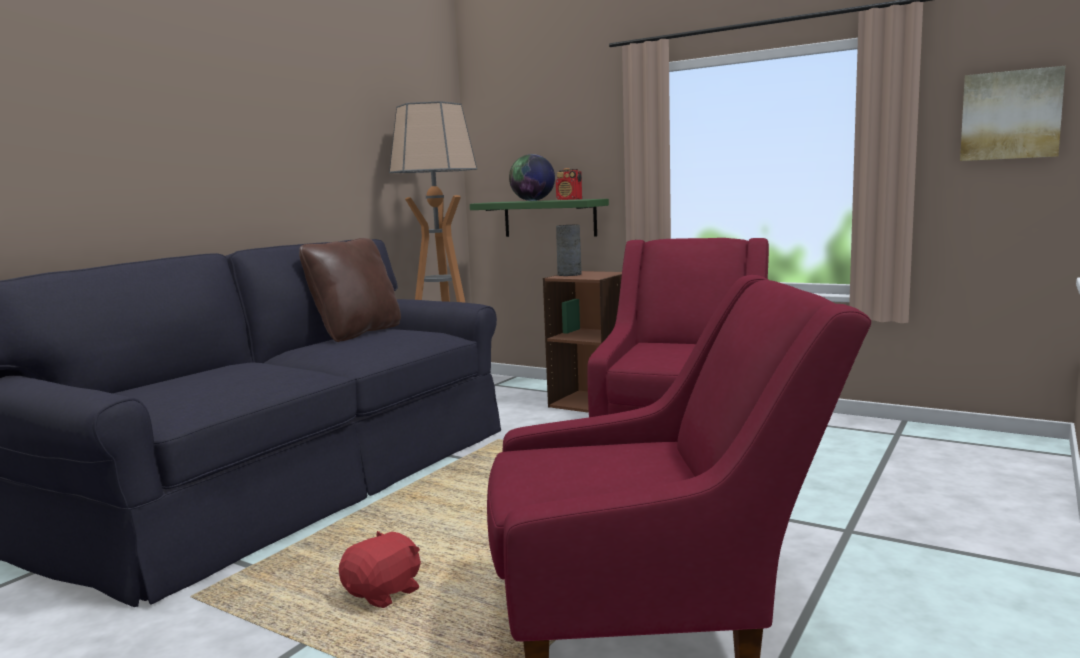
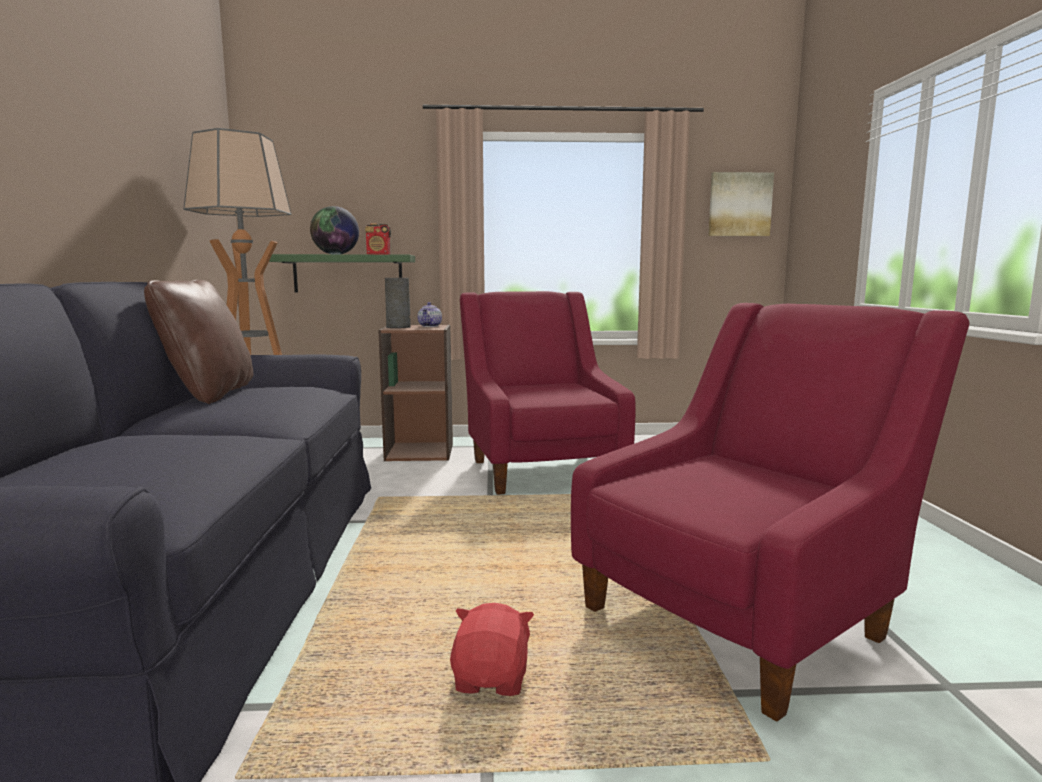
camera: 35 degrees left, 0 degrees up
(603, 274) = (430, 326): none -> teapot

